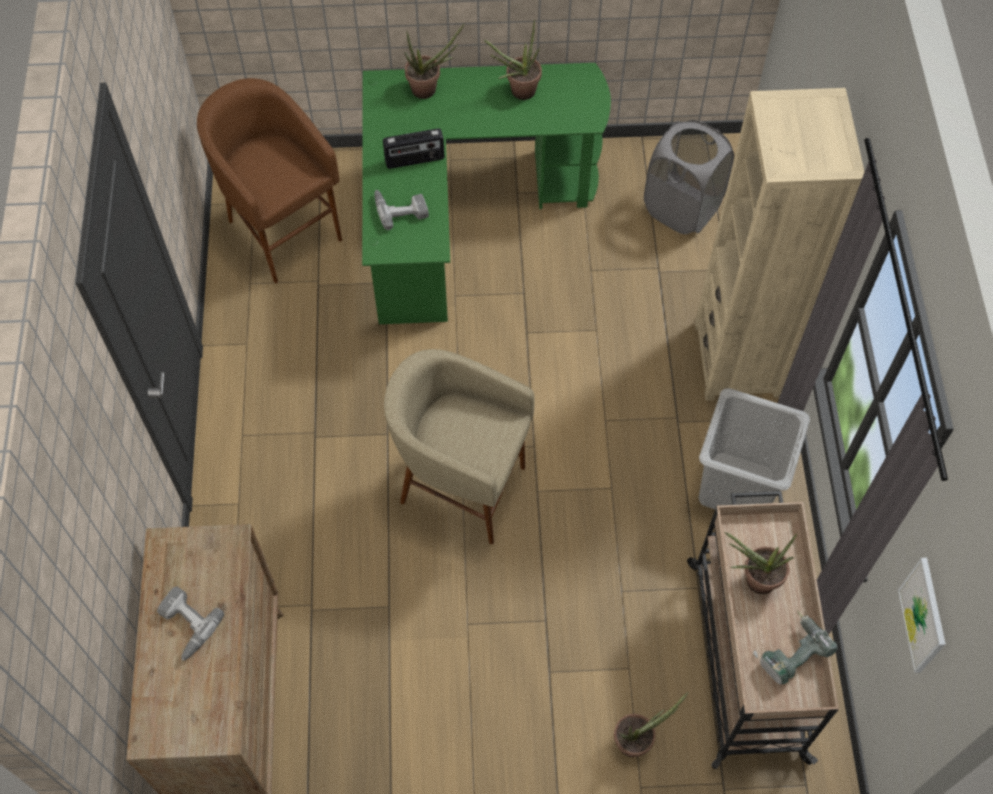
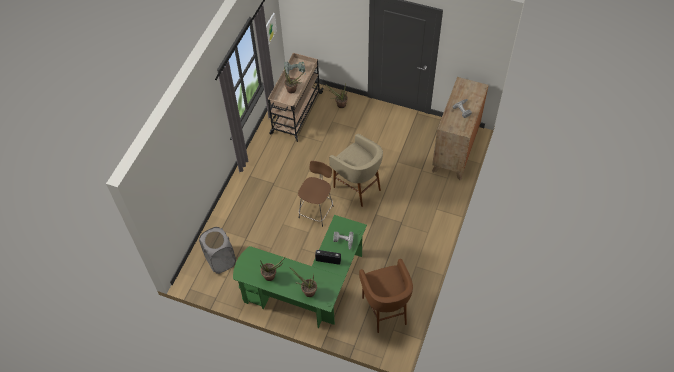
camera: 155 degrees left, 5 degrees down
(535, 391) = (316, 210): none -> brown stool
(737, 487) = (268, 157): grey laundry basket -> none
(738, 359) = (239, 196): beige bookcase -> none

